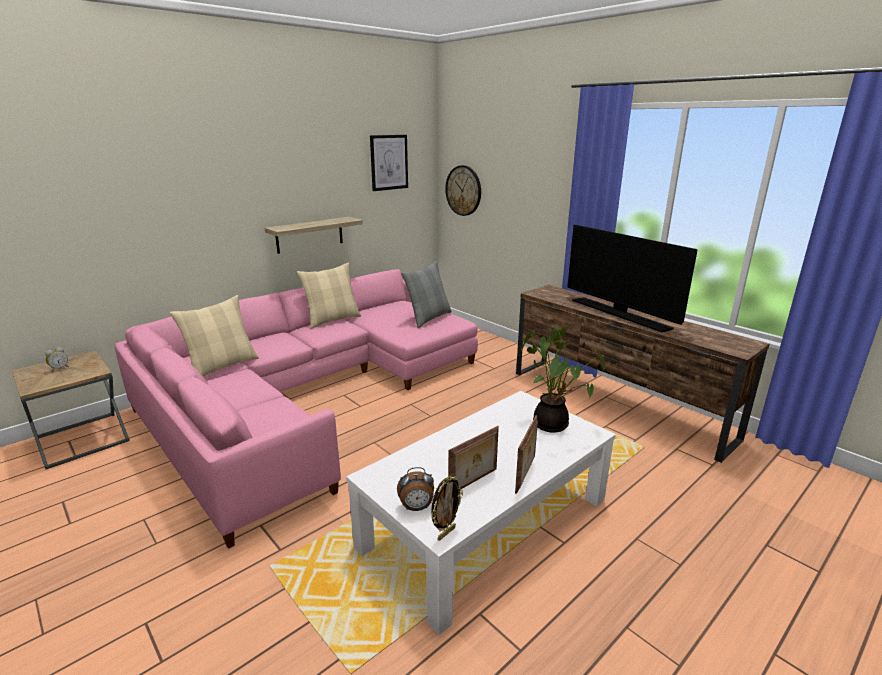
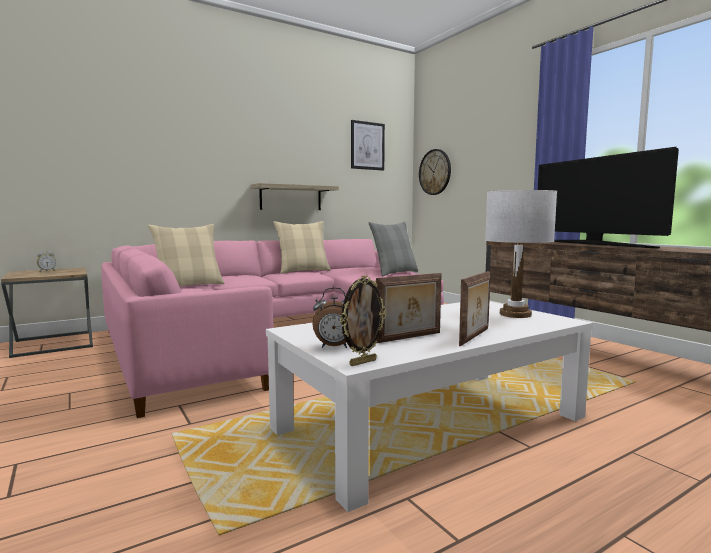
camera: 10 degrees right, 15 degrees down
(553, 423) = (515, 314): potted plant -> white table lamp

